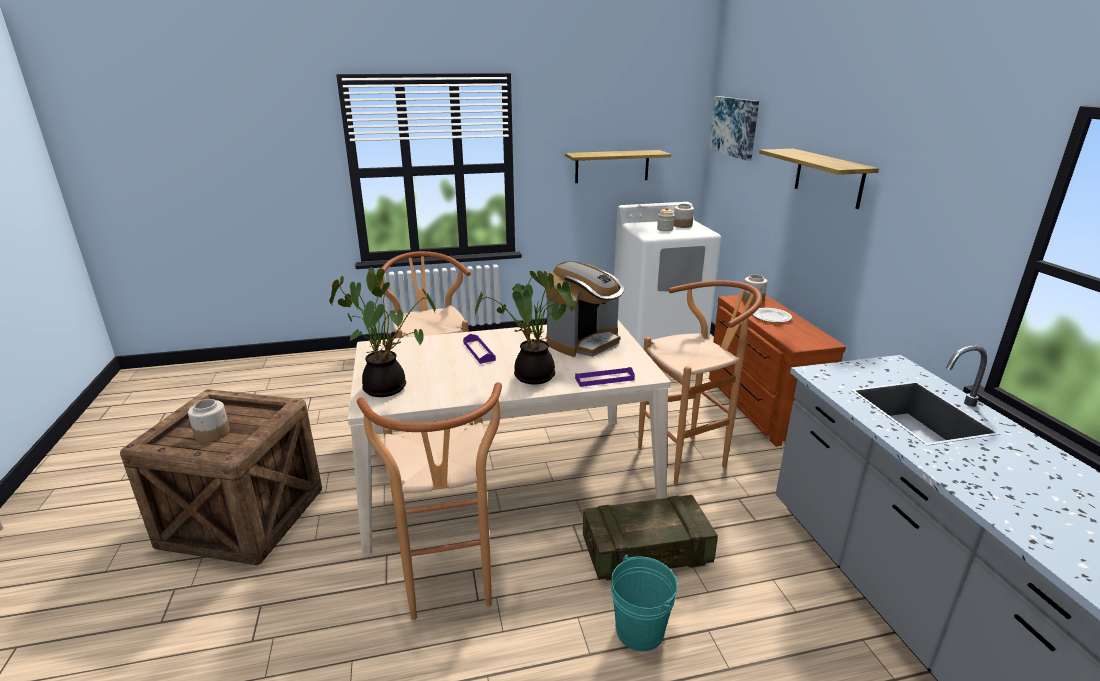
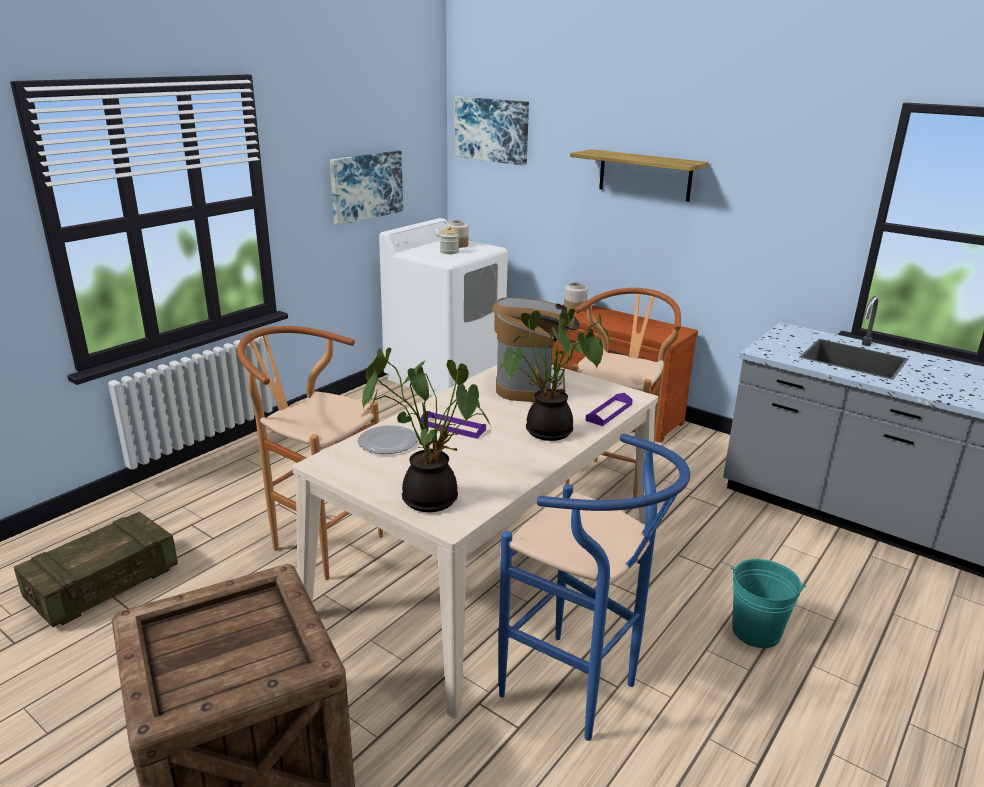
camera: 40 degrees left, 0 degrees up
(213, 433) = (230, 656): jar -> none
(449, 588) = (580, 693): brown stool -> blue stool
(612, 166) = (366, 186): shelf -> picture
(646, 552) = (684, 571): crate -> crate (104, 585)
(771, 317) = (613, 320): plate -> plate (387, 442)

